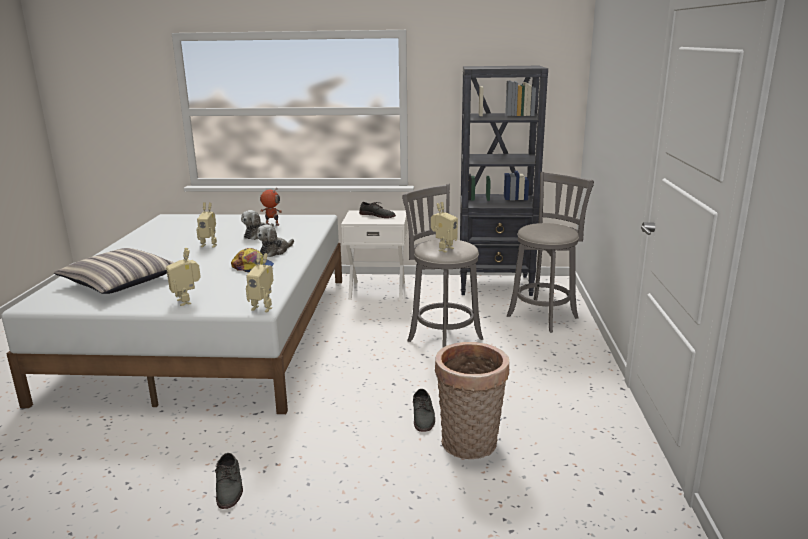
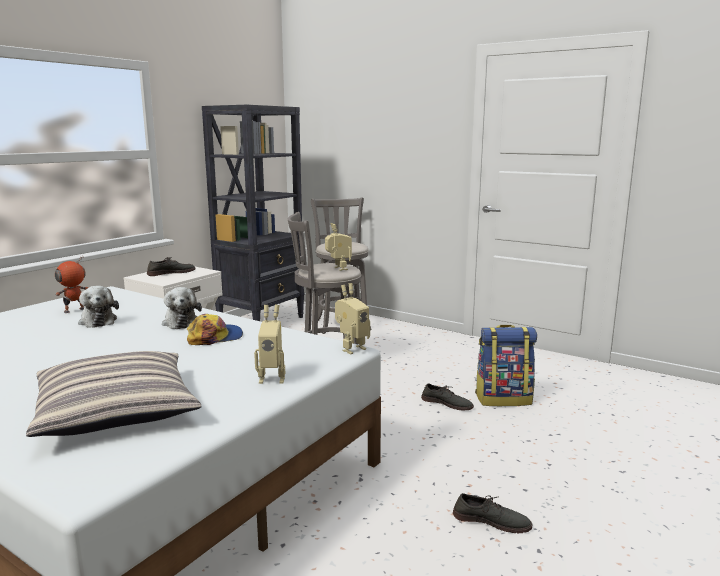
camera: 60 degrees left, 5 degrees down
(210, 245) = (75, 345): toy robot -> none
(469, 446) = (503, 399): basket -> backpack

